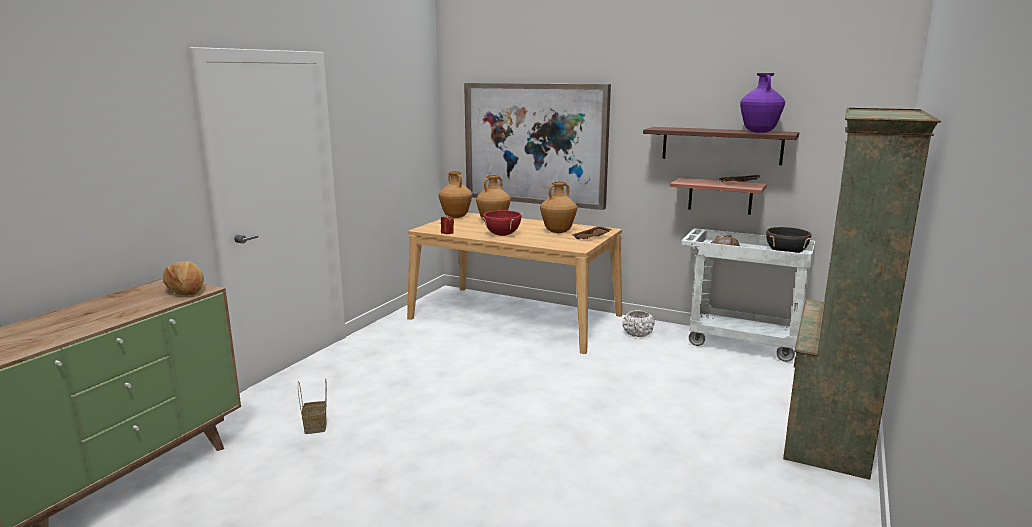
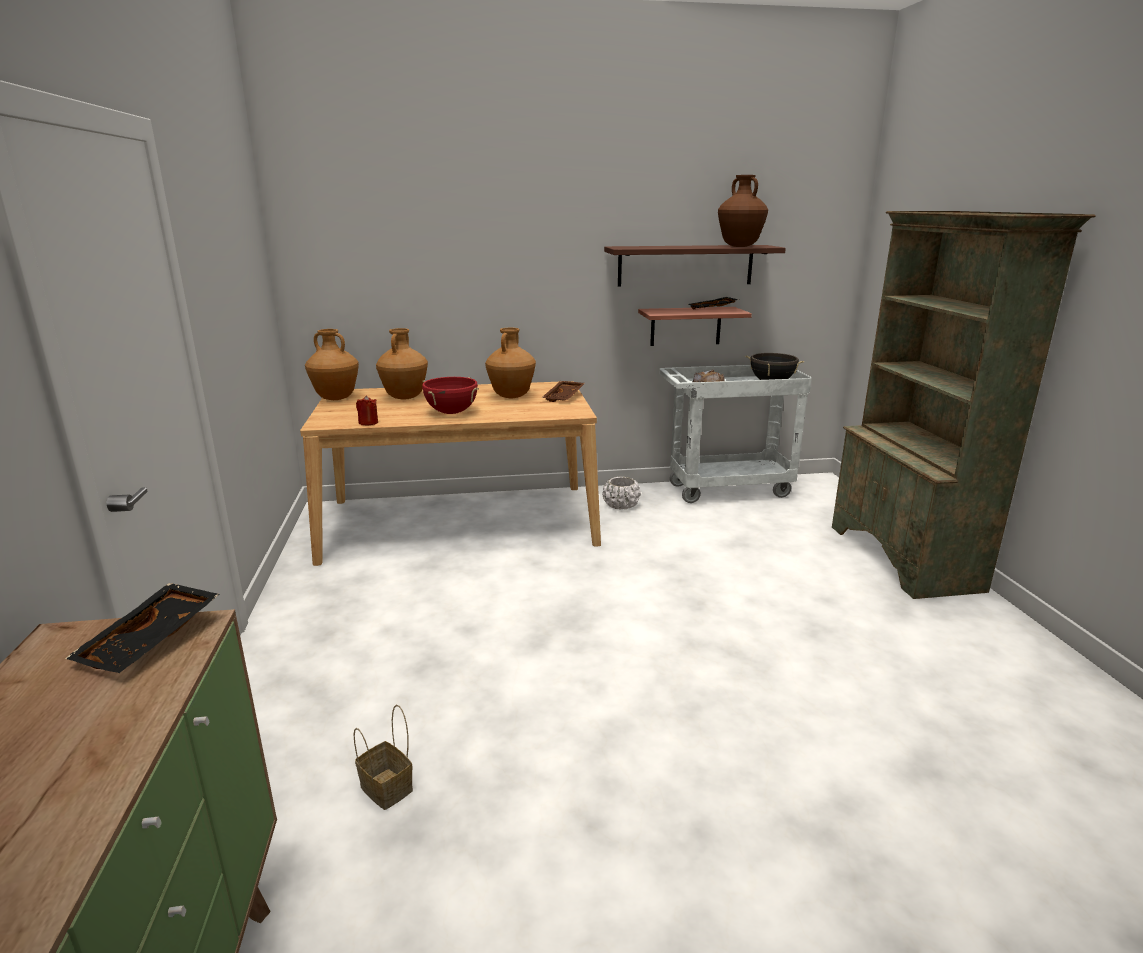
camera: 35 degrees left, 5 degrees up
(186, 290) = (152, 641): bread -> black tray
(535, 144) = (440, 279): picture -> none
(759, 132) = (739, 246): purple vase -> brown vase

